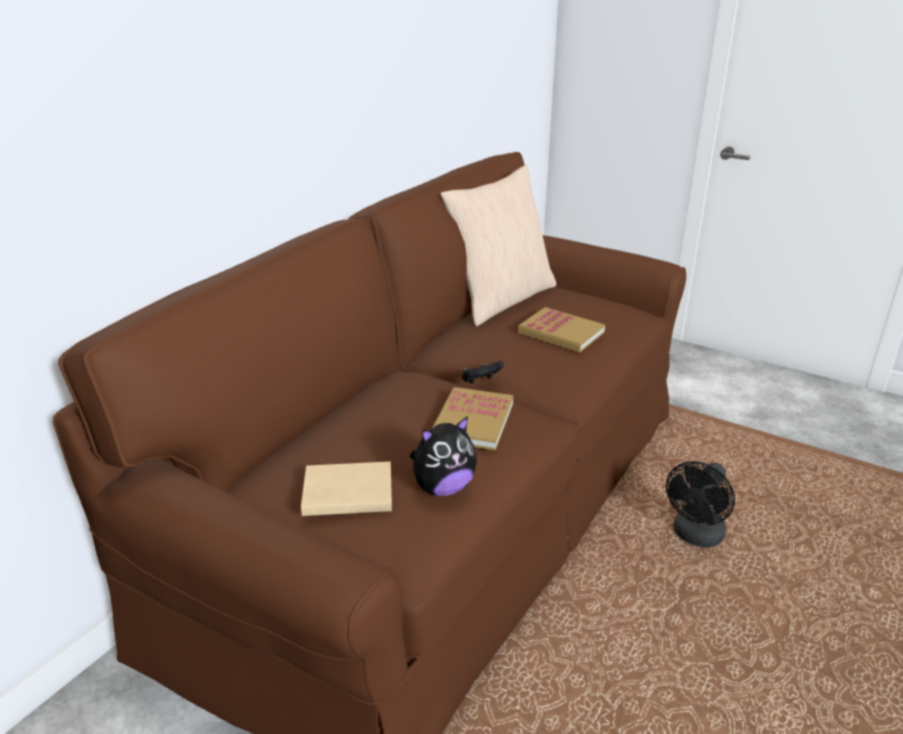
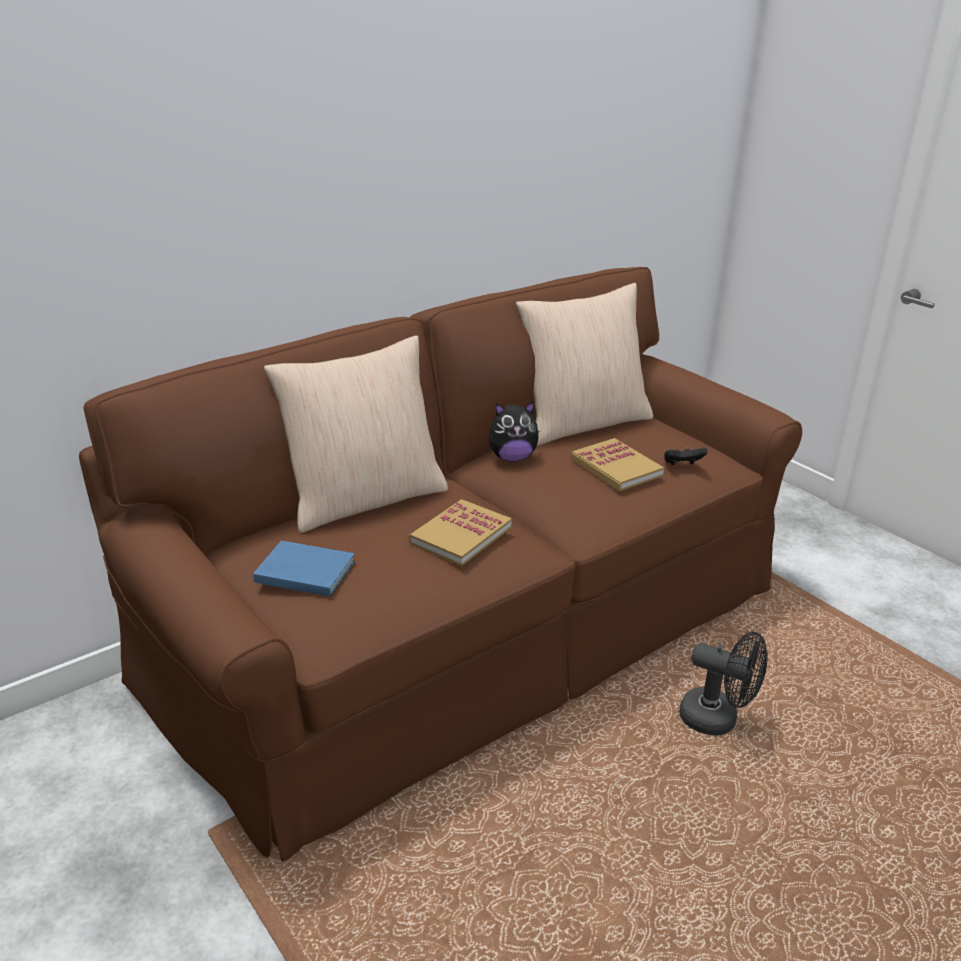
camera: 20 degrees right, 0 degrees up
(345, 491) = (303, 570): beige book -> blue book
(353, 406) = (365, 499): none -> beige pillow
(443, 487) = (391, 588): plush toy -> plush toy (512, 457)
(480, 381) = (502, 500): black game controller -> black game controller (682, 465)
(695, 536) = (718, 719): black fan -> black fan turned 120 degrees counterclockwise

